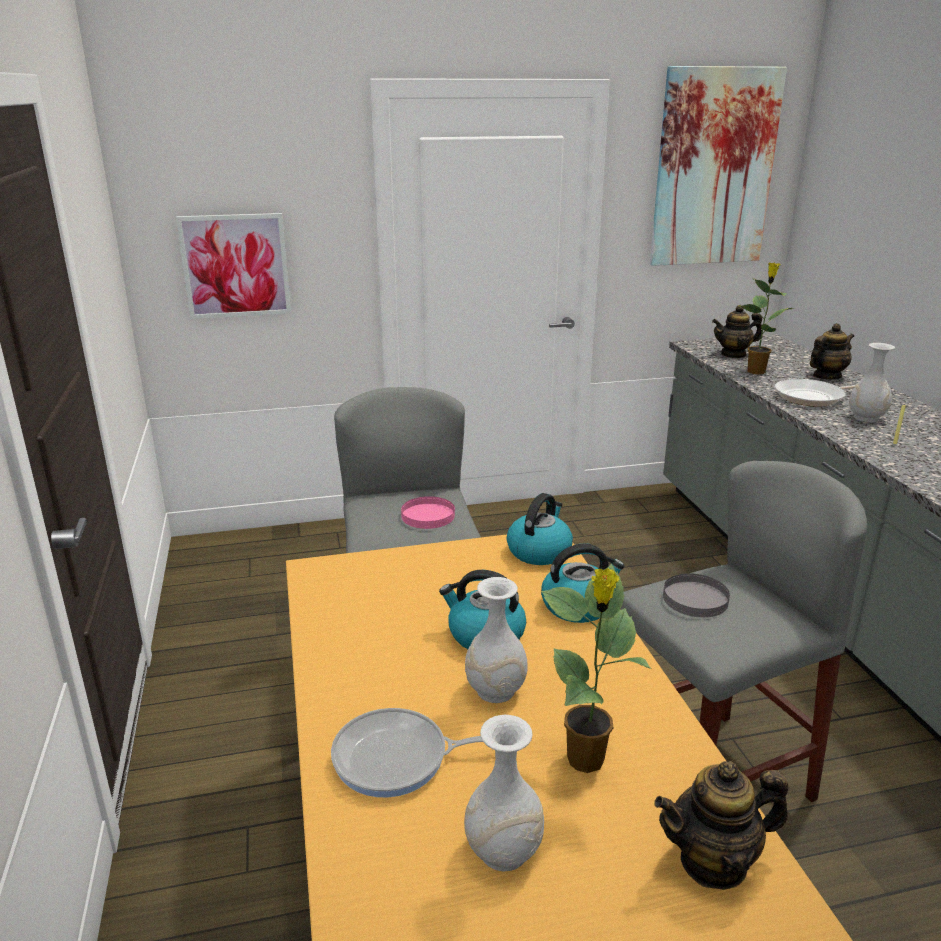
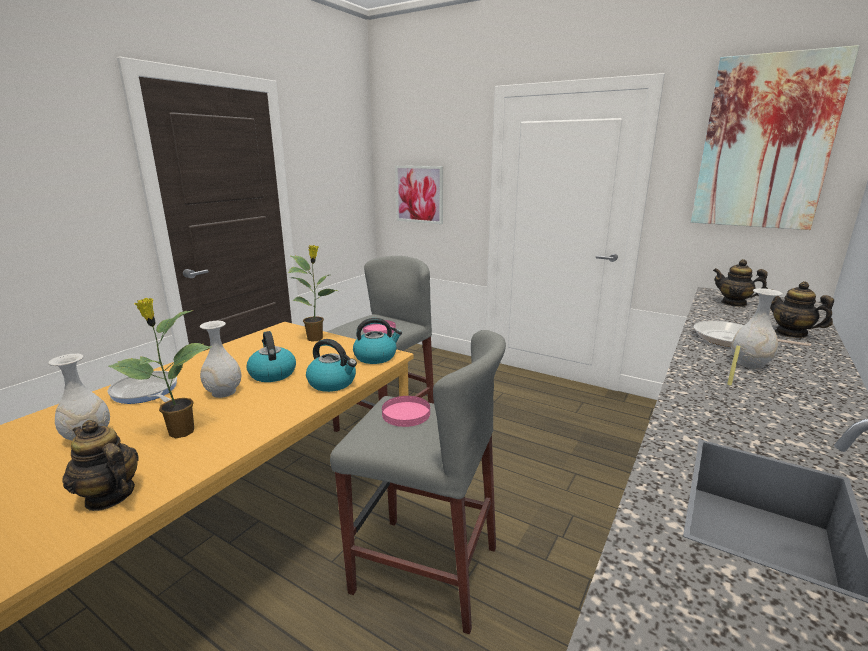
camera: 45 degrees right, 5 degrees down
(695, 598) = (406, 413): grey plate -> pink plate
(756, 371) = (725, 315): potted plant -> potted plant (316, 338)
(826, 376) = (791, 333): teapot -> teapot turned 135 degrees counterclockwise

